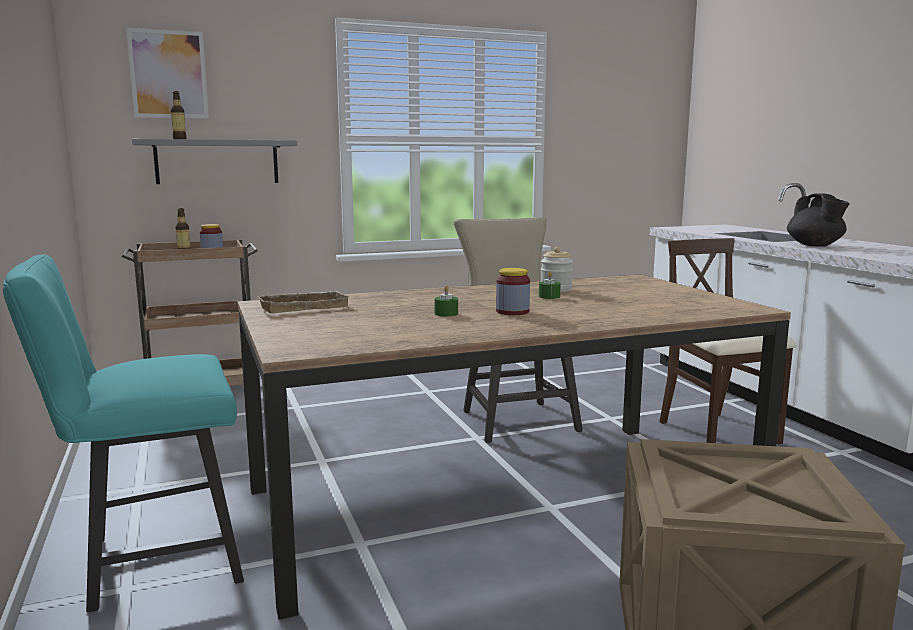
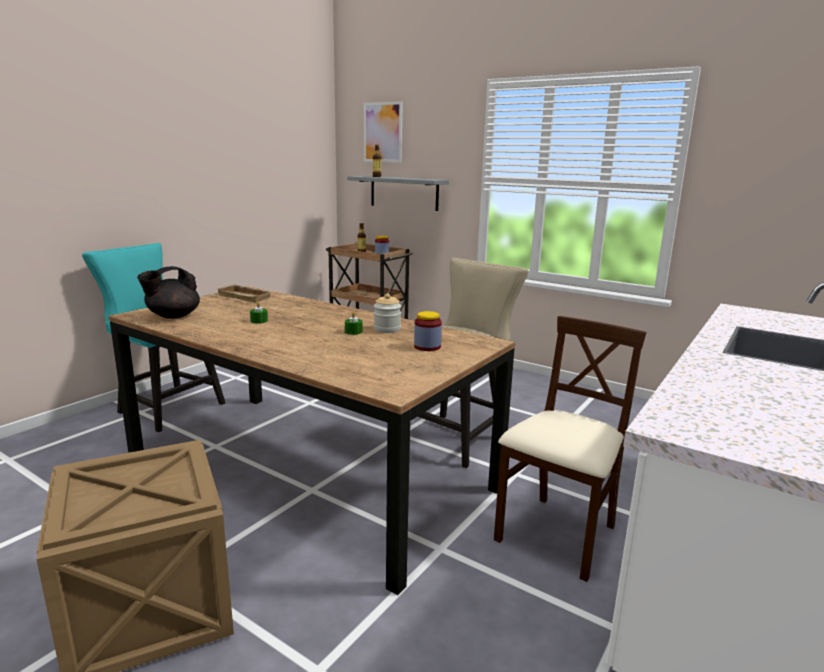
camera: 55 degrees right, 5 degrees up
(512, 312) = (283, 332): jar -> jar (427, 347)
(815, 245) = (729, 370): black teapot -> black teapot (173, 316)

